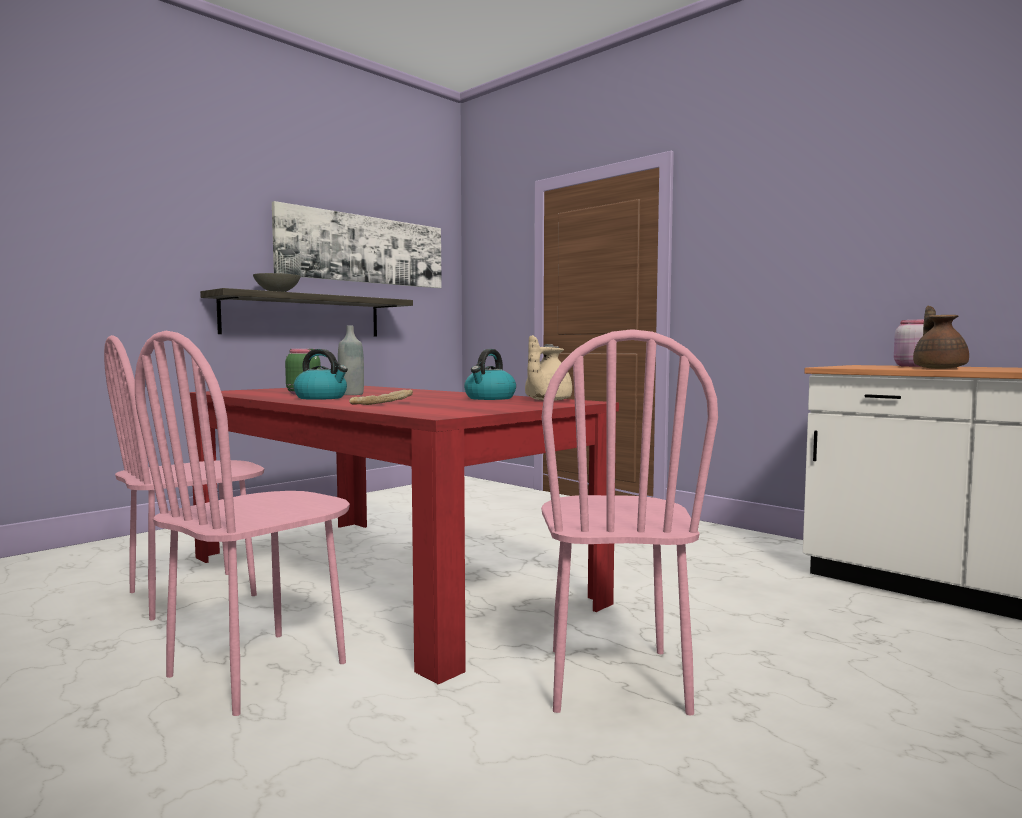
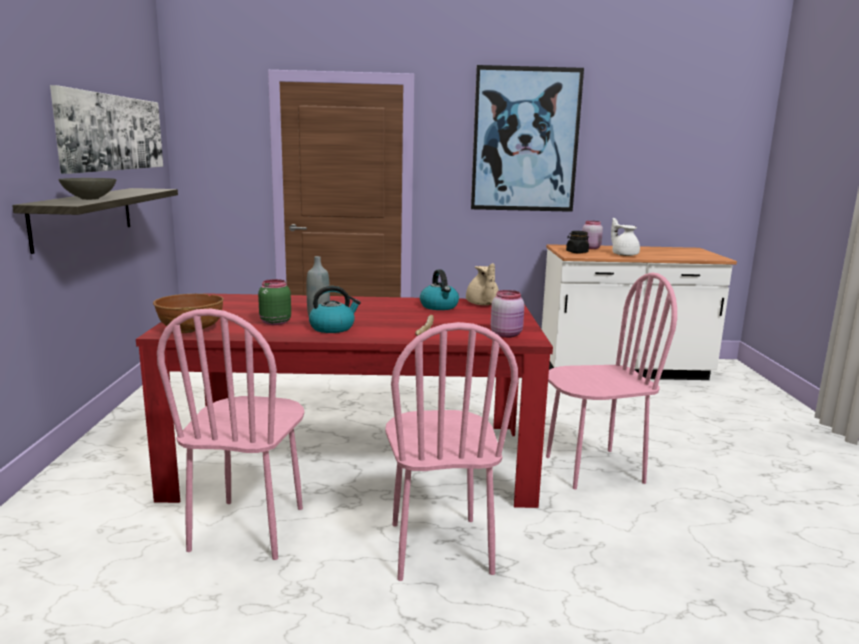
camera: 45 degrees left, 10 degrees up
(236, 392) = (191, 329): none -> brown bowl
(439, 411) = (507, 334): none -> pink jar
(614, 679) = (593, 469): pink chair -> pink chair turned 60 degrees counterclockwise
(818, 209) = (525, 140): none -> picture
(857, 366) = (577, 252): none -> black jar
(939, 368) = (624, 255): brown teapot -> white teapot

